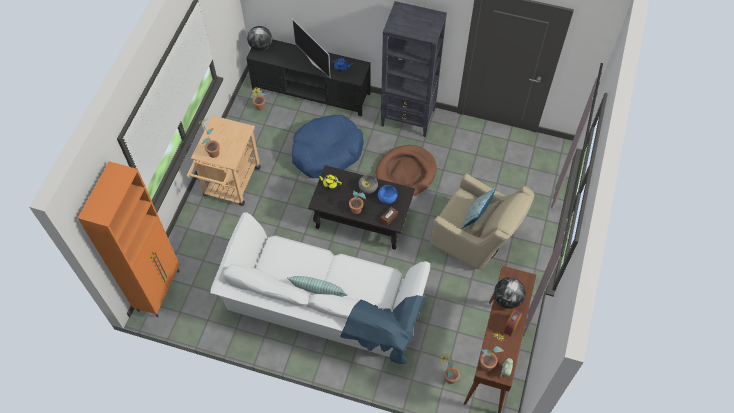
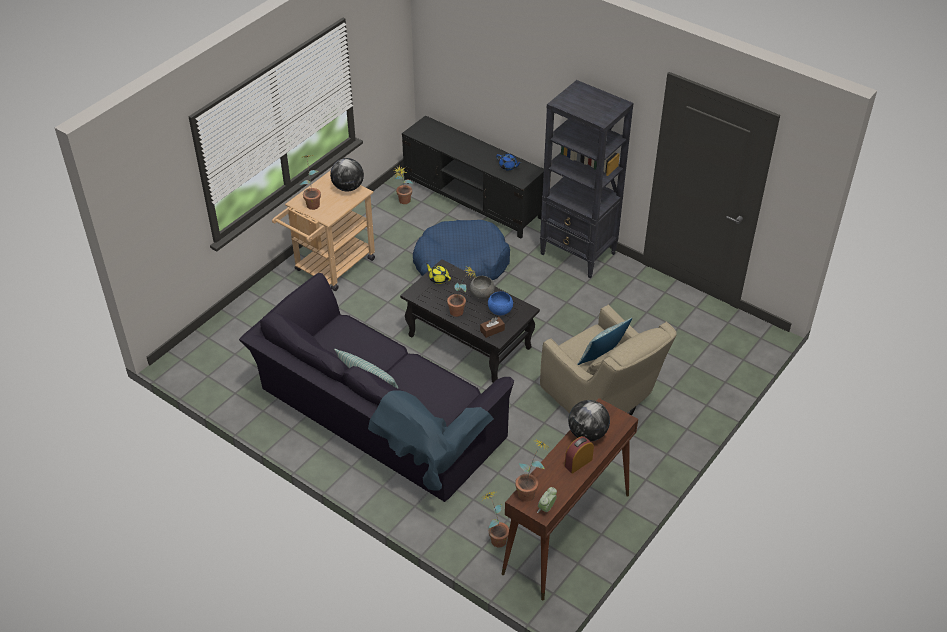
camera: 20 degrees right, 15 degrees down
(159, 290) = (196, 348): orange cabinet -> none
(261, 46) = (424, 126): globe -> globe (348, 187)
(314, 62) = (478, 155): television -> none
(324, 307) = (378, 419): white sofa -> black sofa
(406, 172) = (548, 308): brown dog bed -> none

